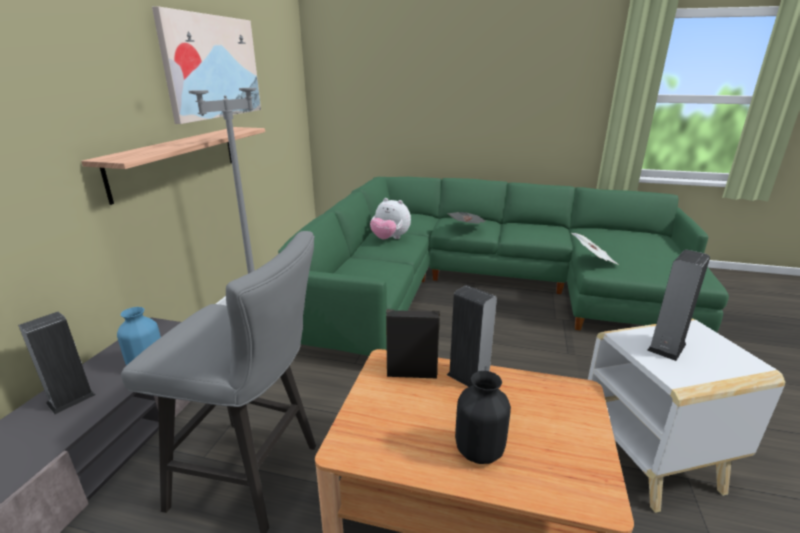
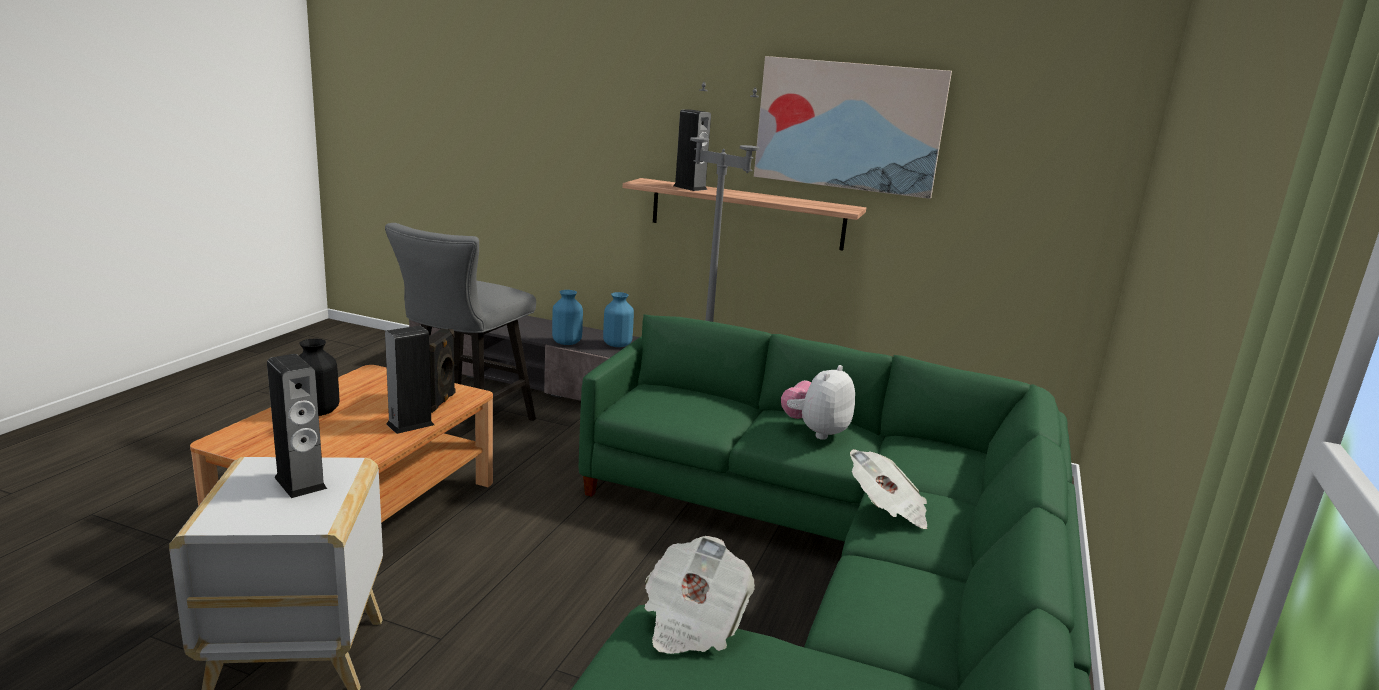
camera: 95 degrees right, 5 degrees down
(71, 399) = (535, 327): speaker -> speaker (690, 187)
(164, 333) = (617, 345): none -> blue vase

